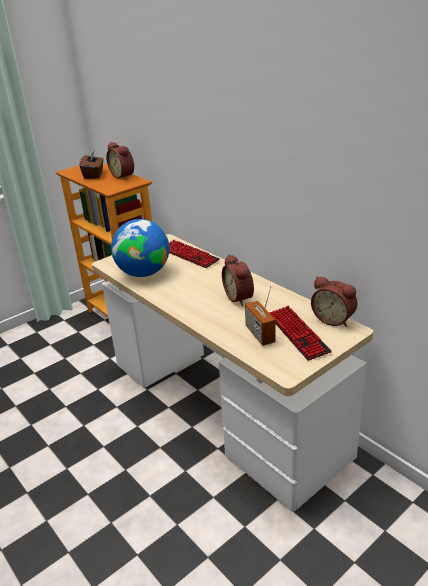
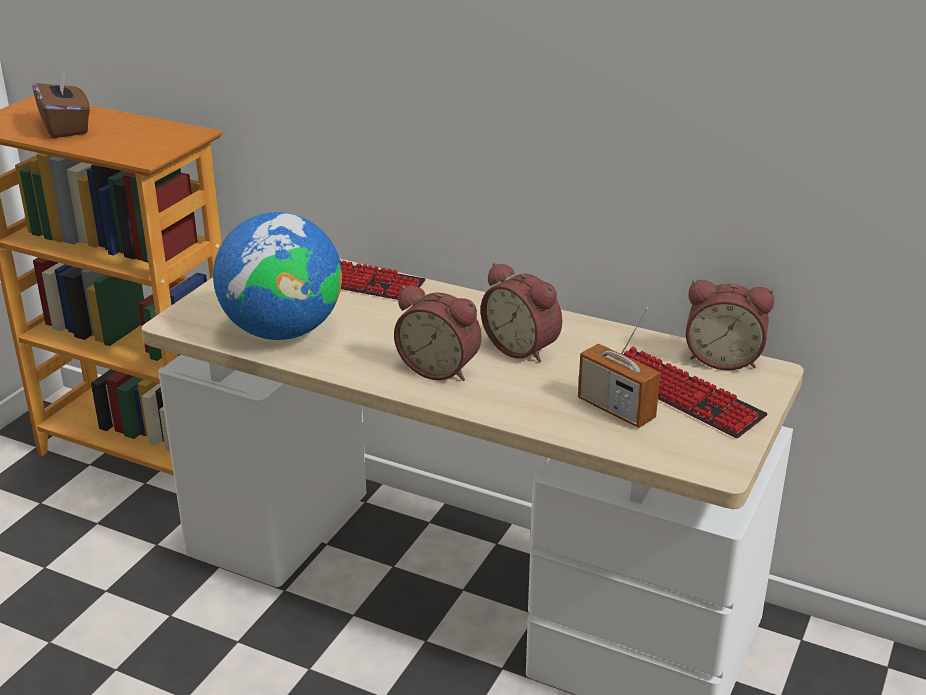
camera: 25 degrees left, 0 degrees up
(124, 176) = (143, 124): alarm clock -> alarm clock (440, 368)

